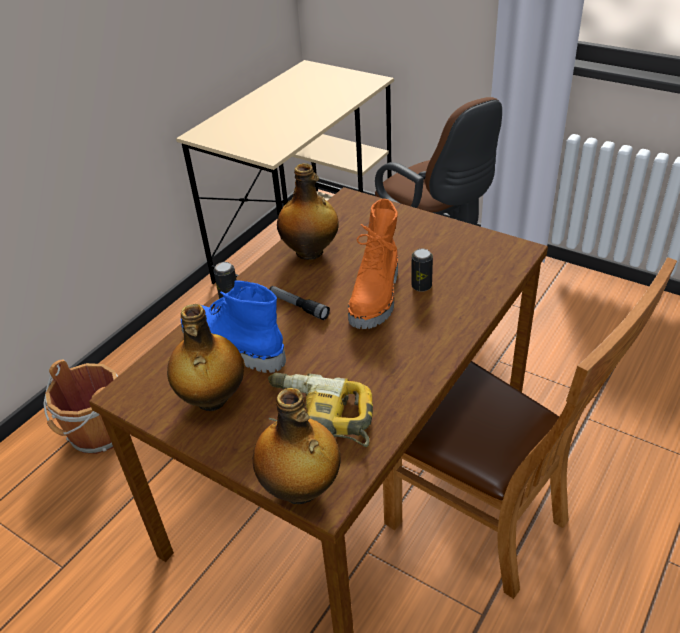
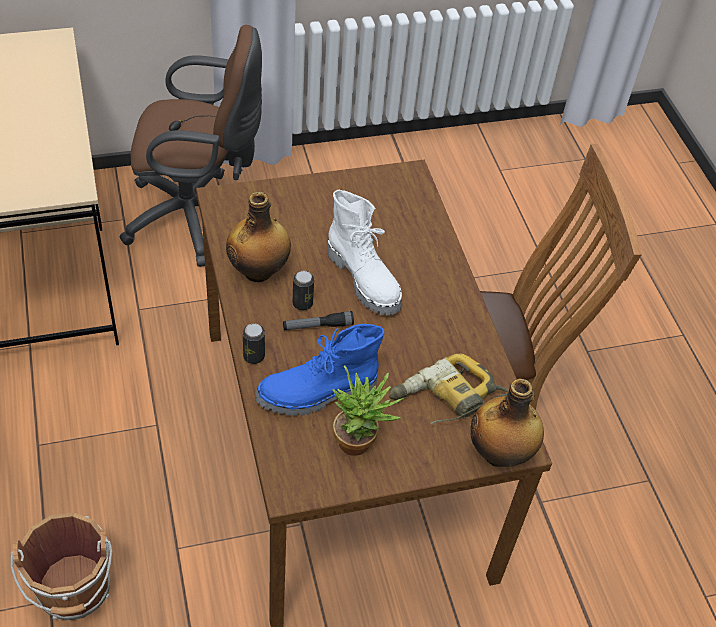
camera: 55 degrees left, 10 degrees up
(212, 399) = (361, 442): bottle -> potted plant
(377, 298) = (365, 280): orange boot -> white boot
(421, 286) = (383, 249): can -> can (302, 303)

